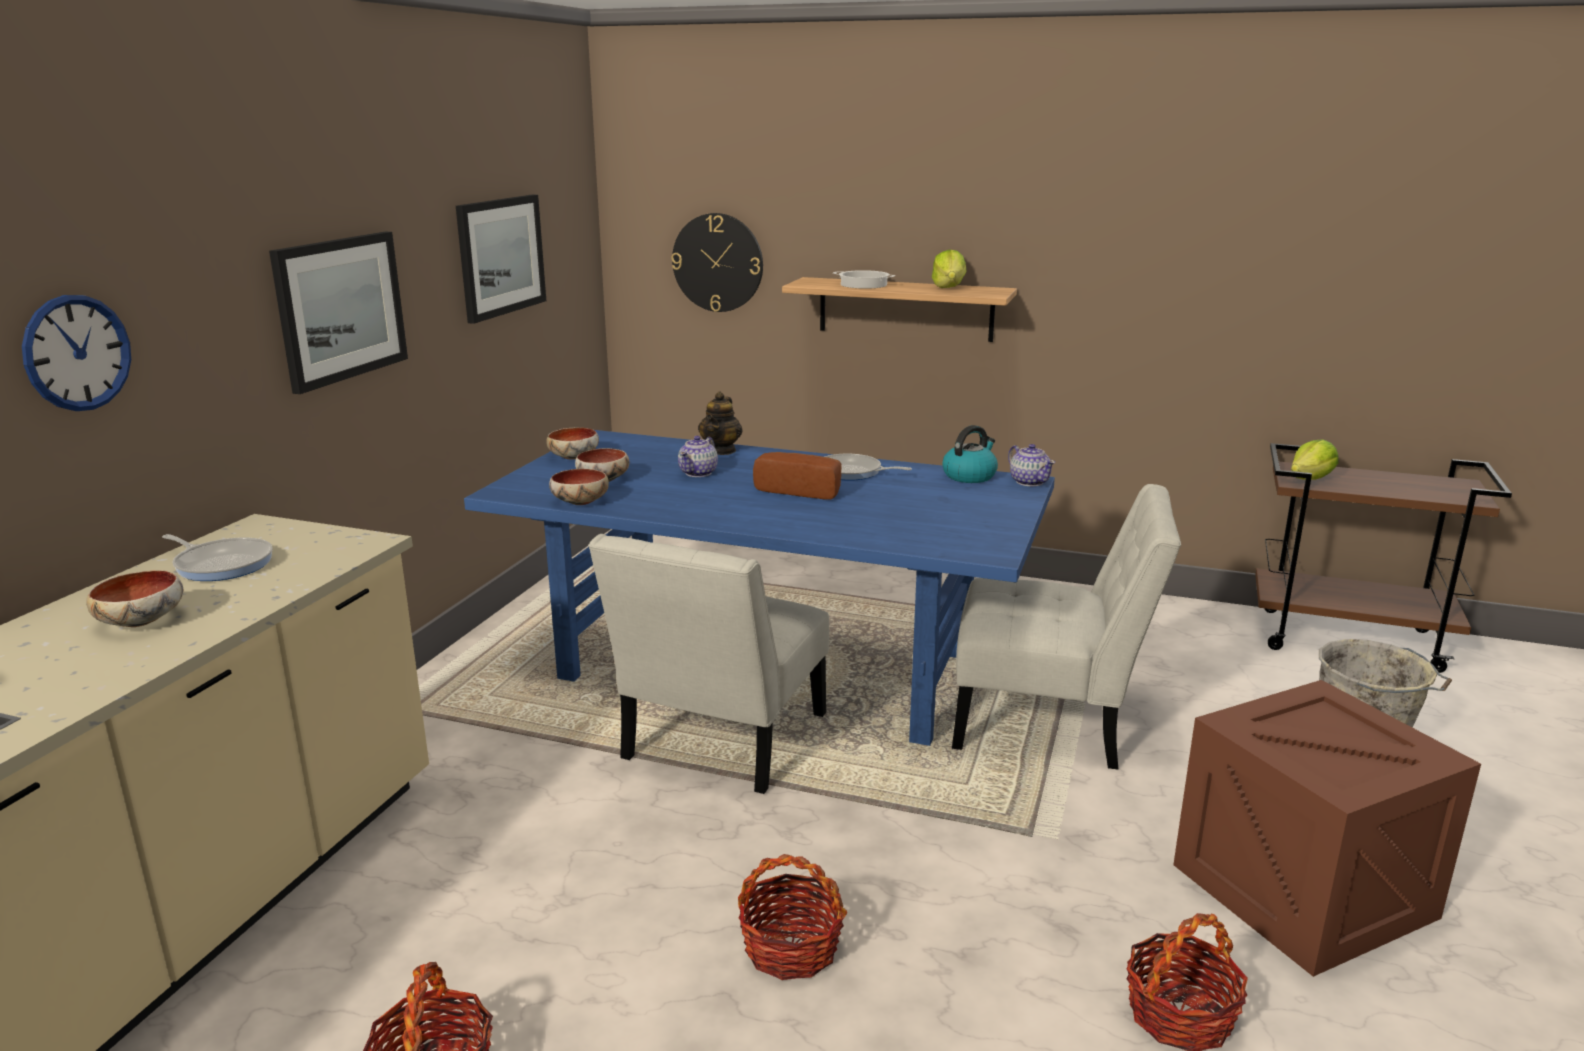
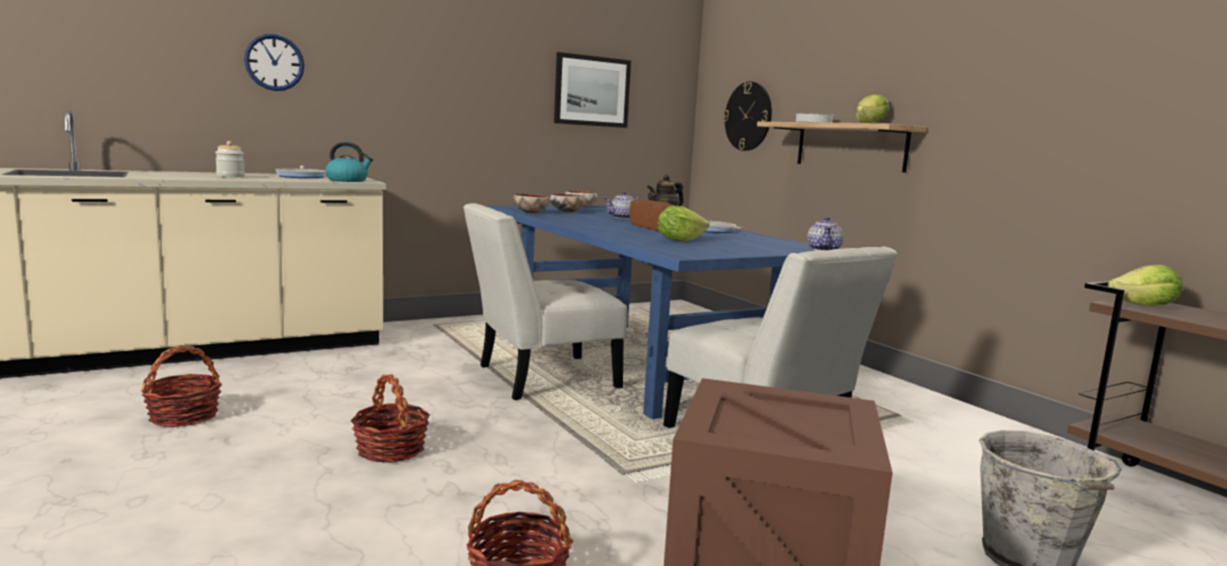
camera: 40 degrees right, 10 degrees down
(142, 620) = (230, 176): bowl -> jar
(340, 309) = (450, 87): picture -> none
(900, 516) = (679, 240): none -> lettuce
(969, 476) = (787, 242): kettle -> kettle (348, 180)

